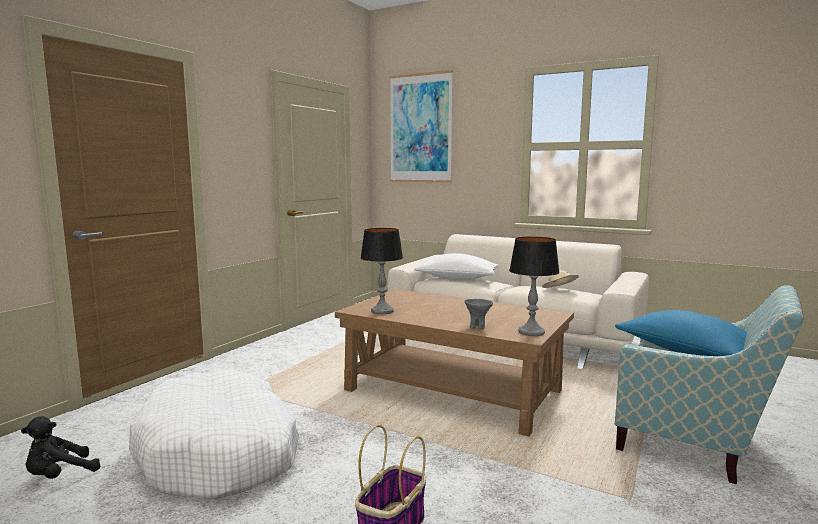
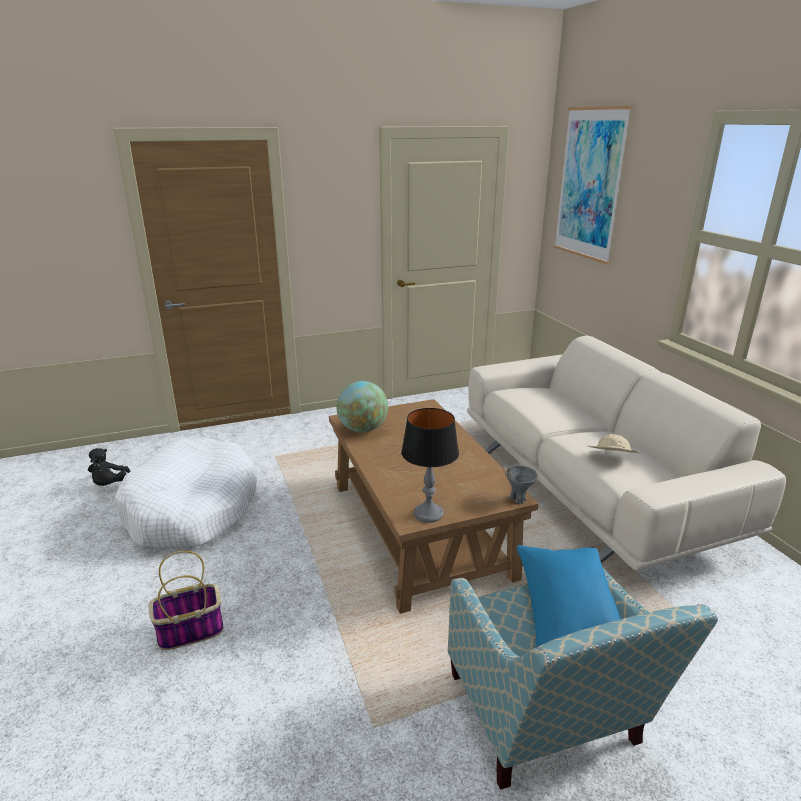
camera: 40 degrees right, 15 degrees up
(59, 475) = (109, 484): black plush toy -> black plush toy turned 90 degrees counterclockwise
(382, 311) = (362, 429): table lamp -> globe
(457, 279) = (535, 399): white pillow -> none
(477, 327) = (396, 484): grey bowl -> grey bowl (518, 499)

